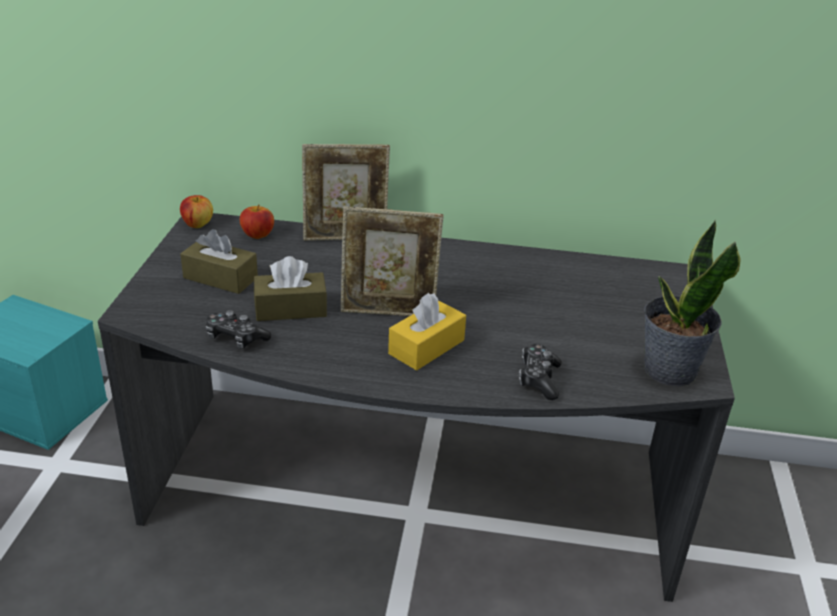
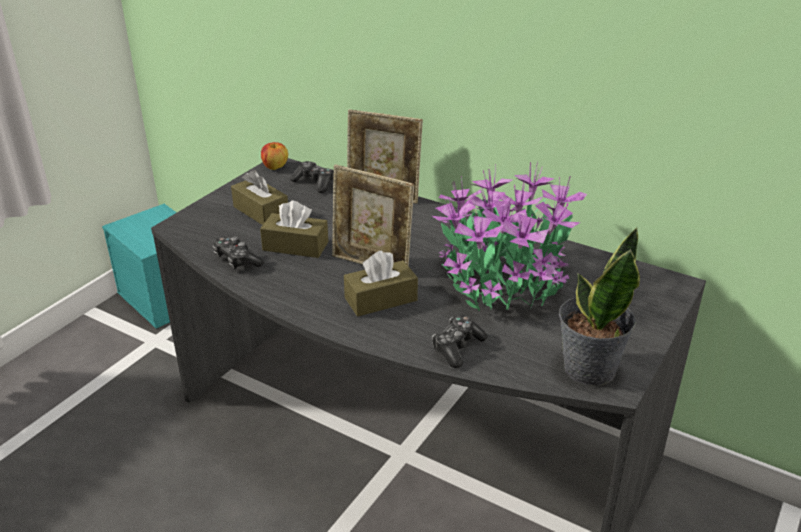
camera: 25 degrees right, 0 degrees up
(257, 235) = (314, 183): apple -> game controller
(426, 347) = (381, 299): yellow tissue box -> brown tissue box
(530, 301) = (504, 280): none -> potted plant

